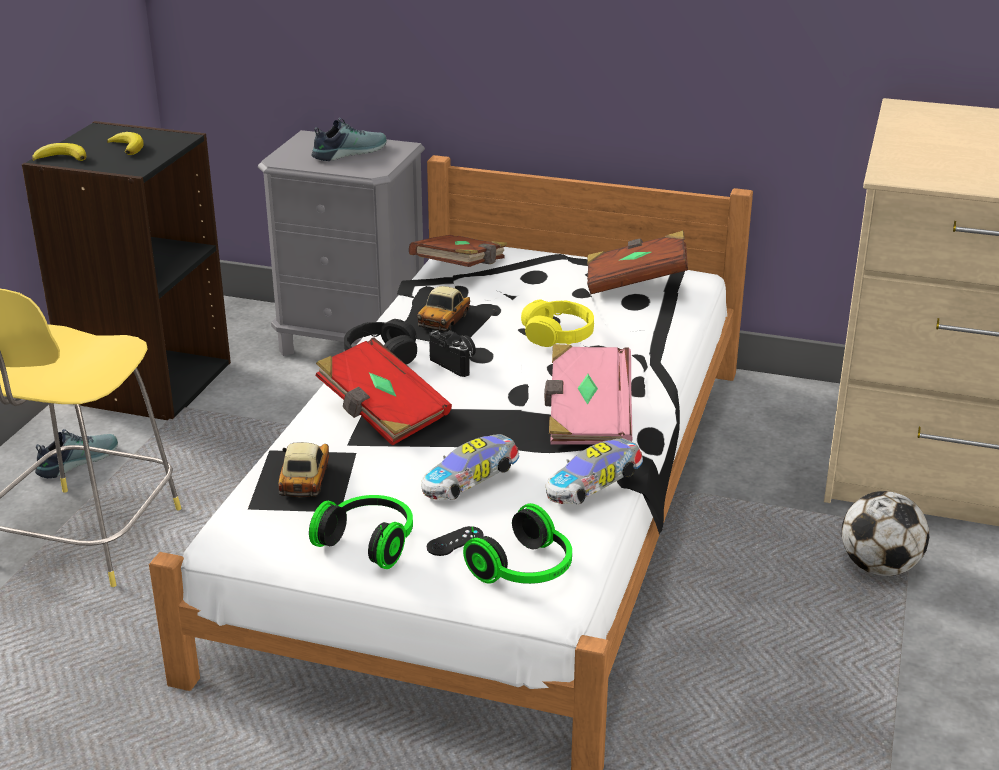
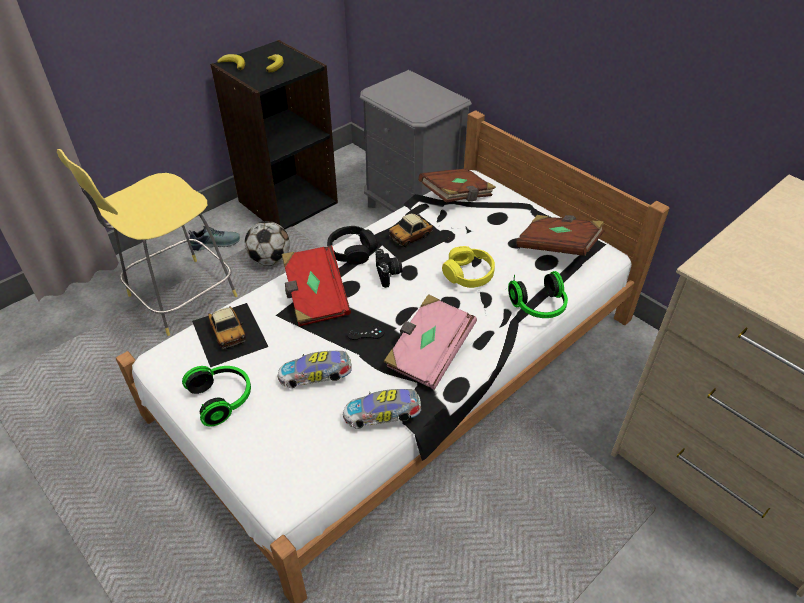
camera: 30 degrees right, 15 degrees up
(302, 480) = (229, 333): toy car -> toy car turned 120 degrees clockwise
(348, 152) = (418, 96): shoe -> none
(455, 541) = (267, 421): black game controller -> black game controller (365, 333)
(526, 571) = (286, 467): headphones -> headphones (539, 307)
(879, 567) = (607, 529): football -> football (270, 260)

